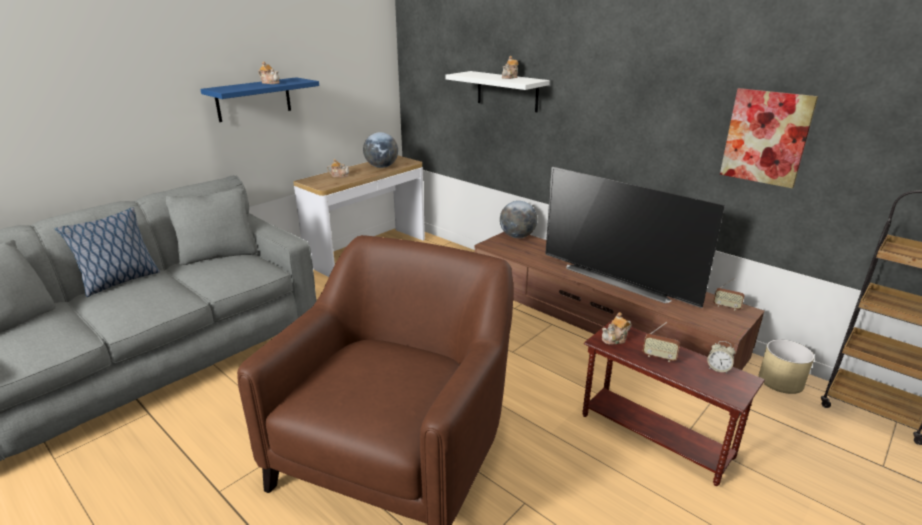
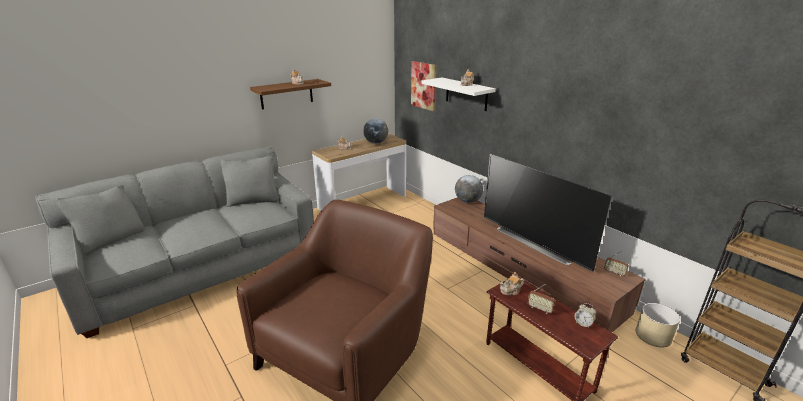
camera: 10 degrees right, 0 degrees up
(119, 282) = (186, 215): pillow -> none
(254, 99) = (286, 94): blue shelf -> brown shelf
(766, 137) = (651, 145): picture -> picture (424, 85)

